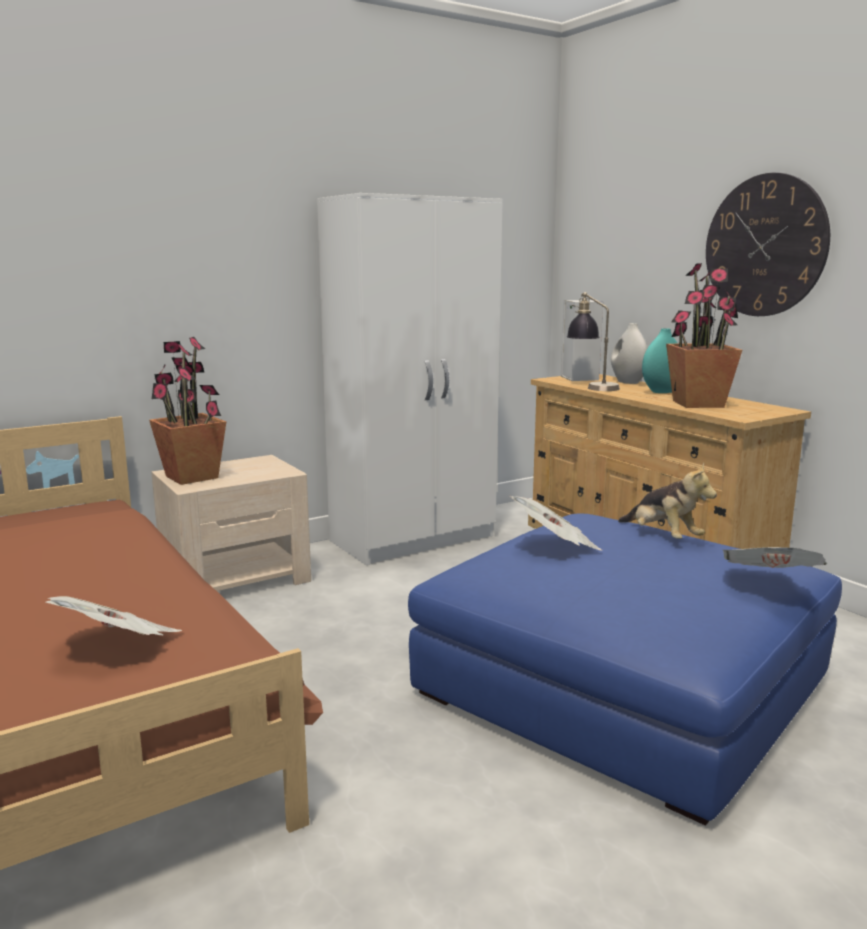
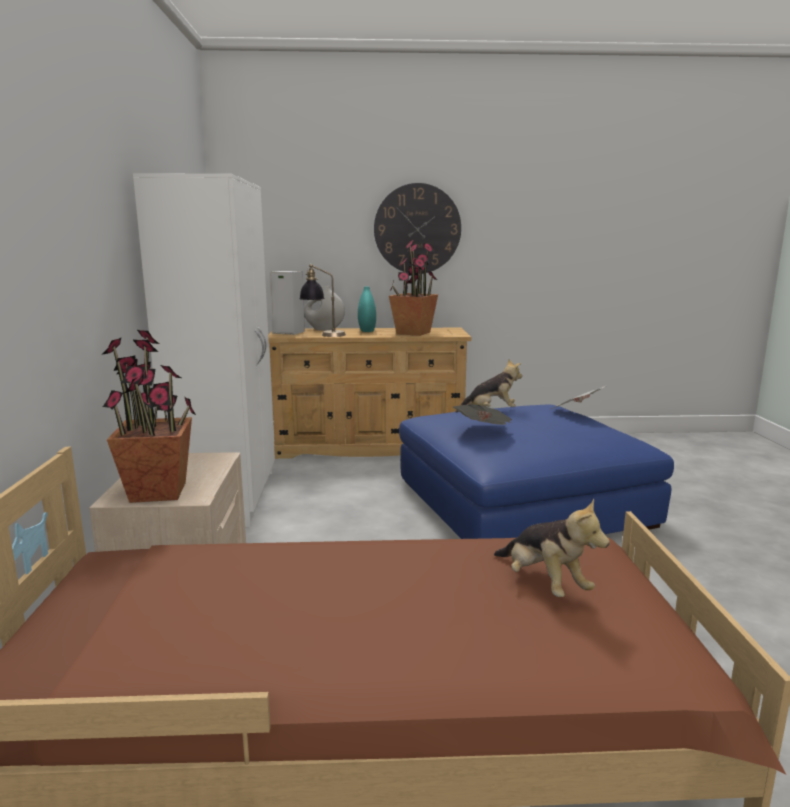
camera: 60 degrees left, 0 degrees up
(119, 645) = (543, 584): newspaper -> plush toy

